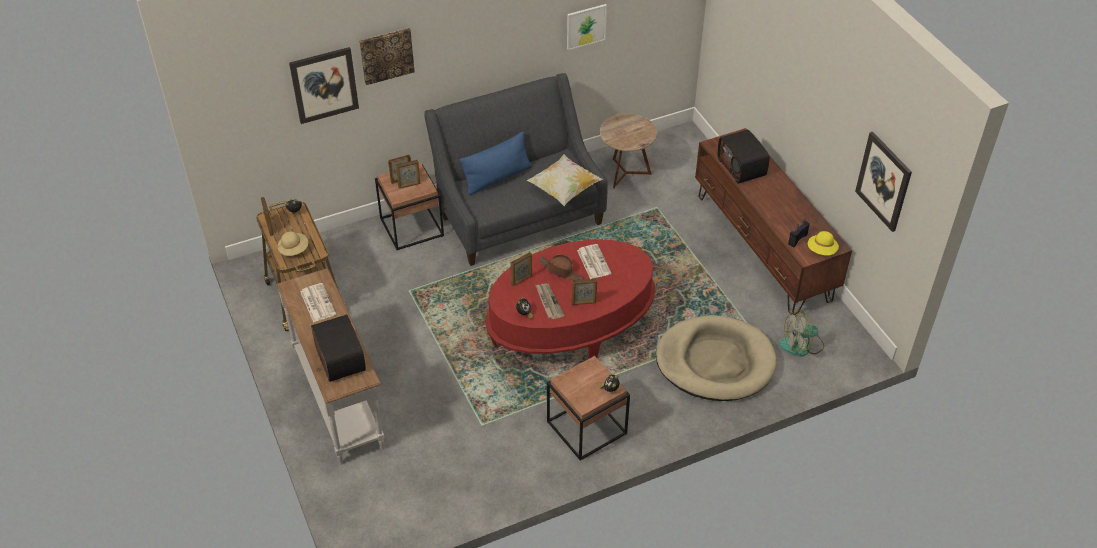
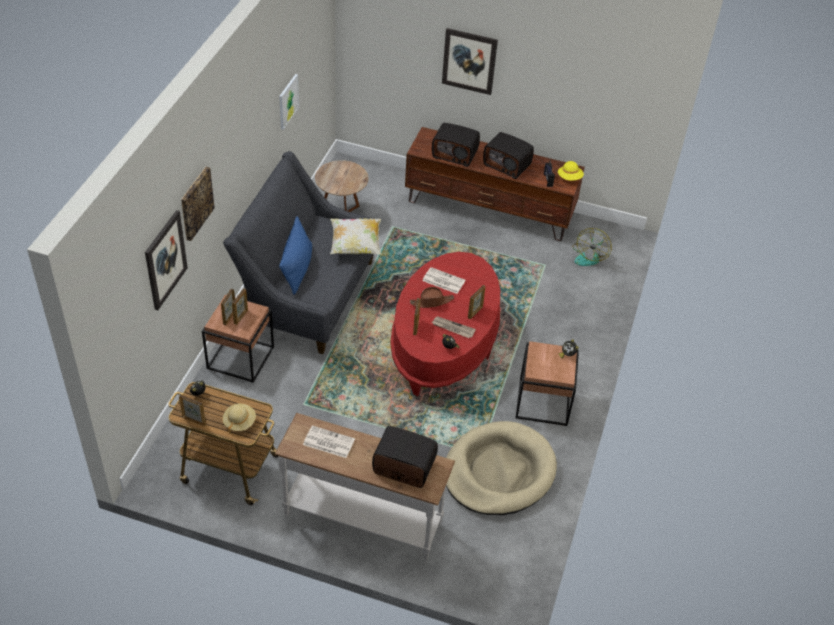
camera: 50 degrees left, 0 degrees up
(715, 362) = (558, 302): beige dog bed -> beige dog bed (498, 472)
(777, 204) = (507, 165): none -> radio
(884, 181) = (611, 97): picture -> picture (469, 61)

